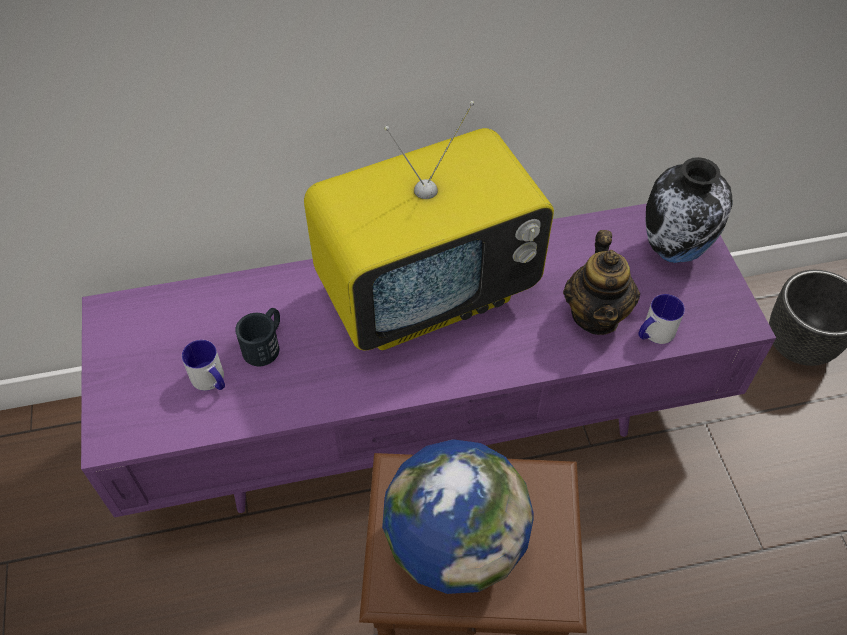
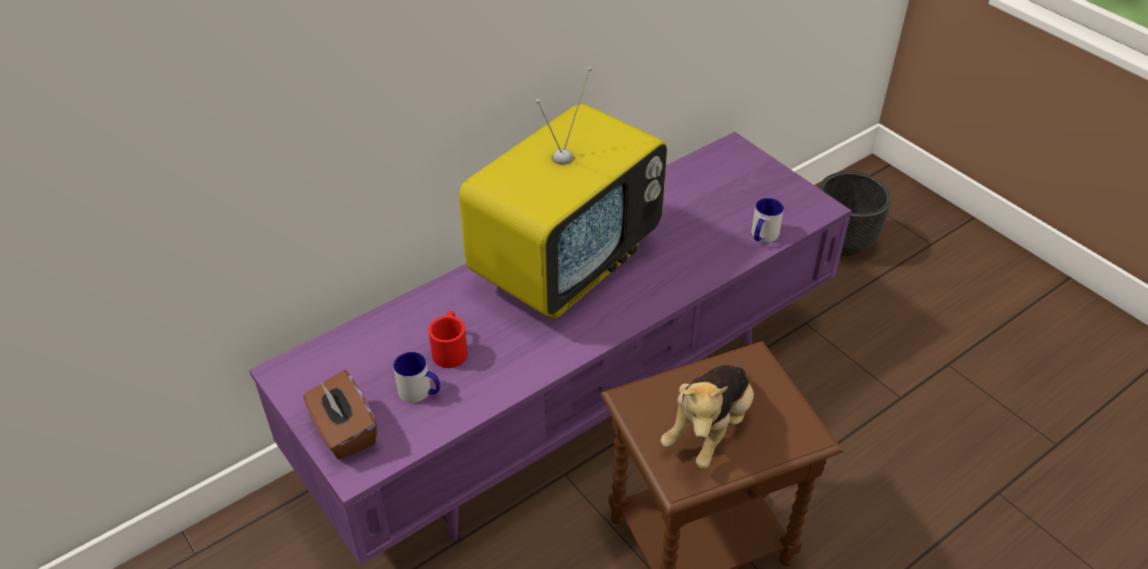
camera: 25 degrees left, 10 degrees down
(123, 395) = (344, 431): none -> brown tissue box
(265, 344) = (450, 348): black mug -> red mug
(455, 544) = (709, 429): globe -> plush toy
(596, 315) = (711, 237): teapot -> none
(674, 251) = (741, 175): vase -> none

